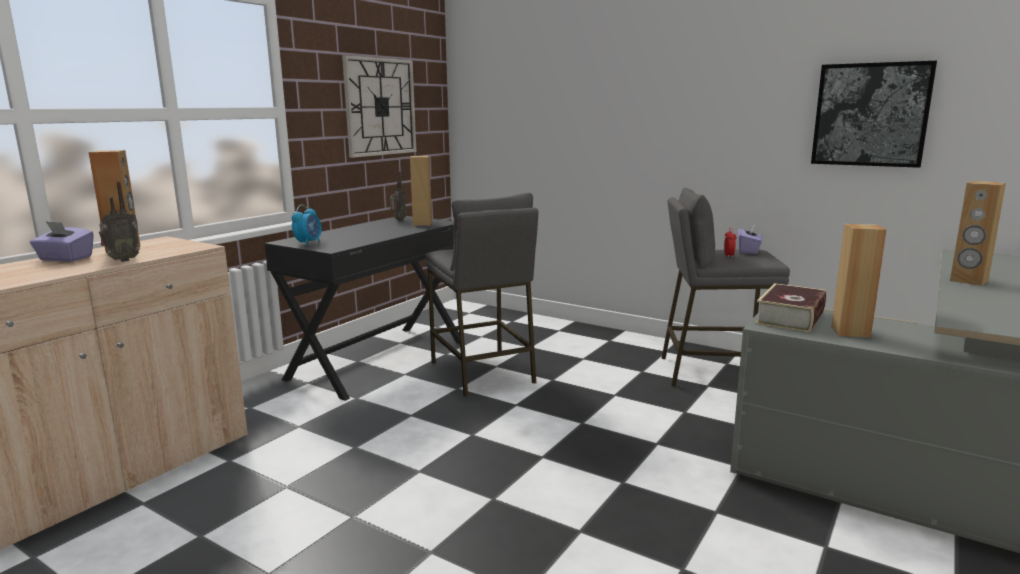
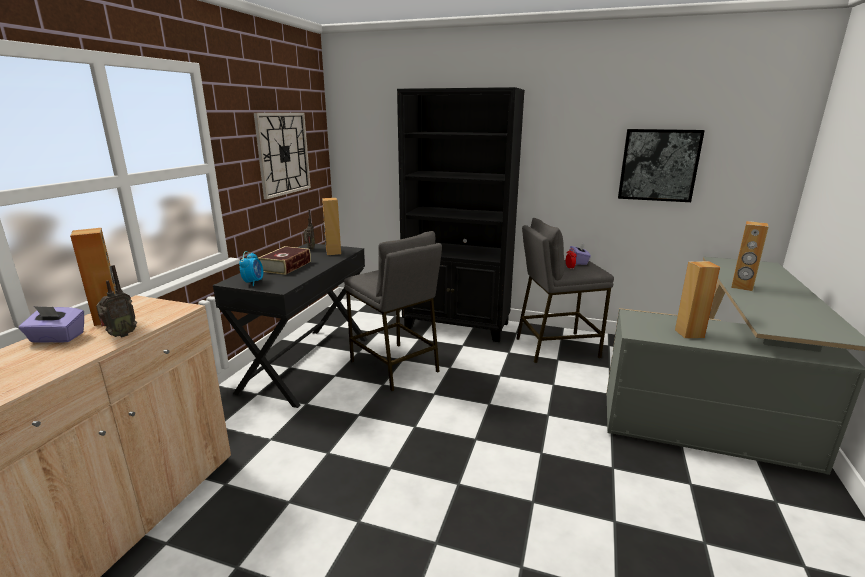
camera: 15 degrees left, 5 degrees up
(588, 338) = (457, 326): none -> black bookcase
(790, 317) = (644, 323): book -> book (286, 266)

